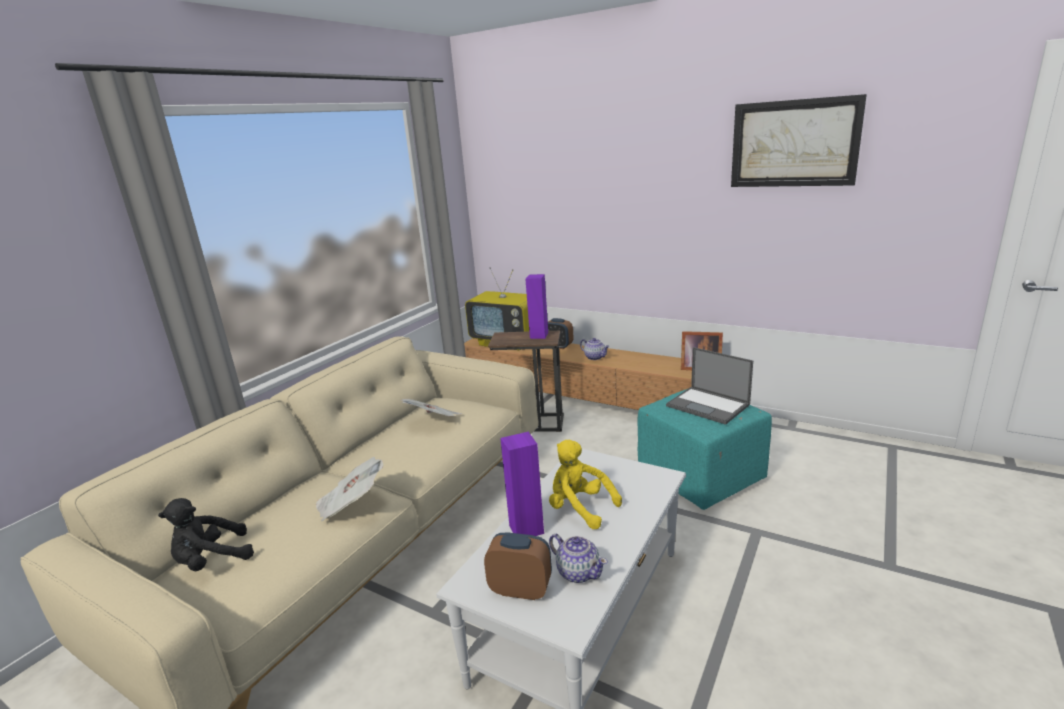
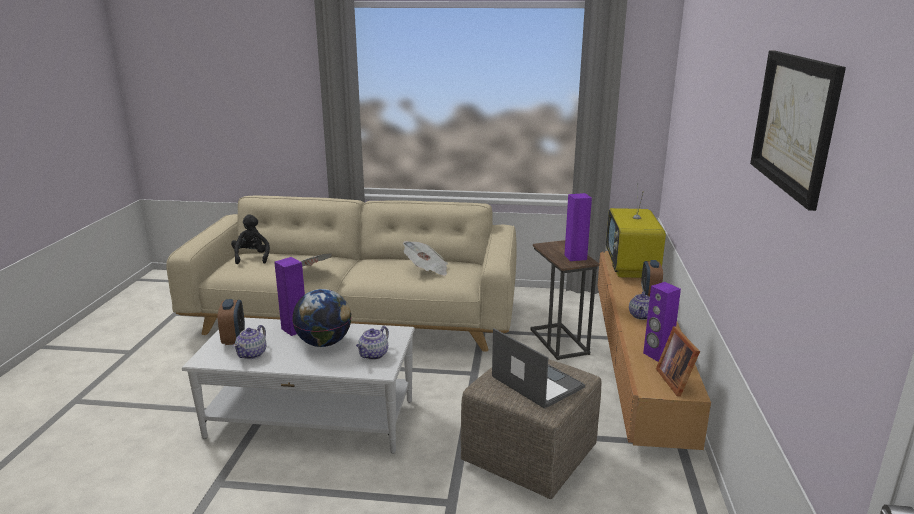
camera: 65 degrees right, 0 degrees up
(212, 561) = (252, 257): black plush toy -> black plush toy turned 45 degrees clockwise
(579, 508) = (324, 343): yellow plush toy -> globe
(627, 477) = (373, 355): none -> teapot
(659, 365) = (657, 355): none -> purple speaker
(702, 477) = (529, 457): turquoise ottoman -> beige ottoman
(709, 405) = (536, 381): laptop -> laptop turned 120 degrees clockwise

